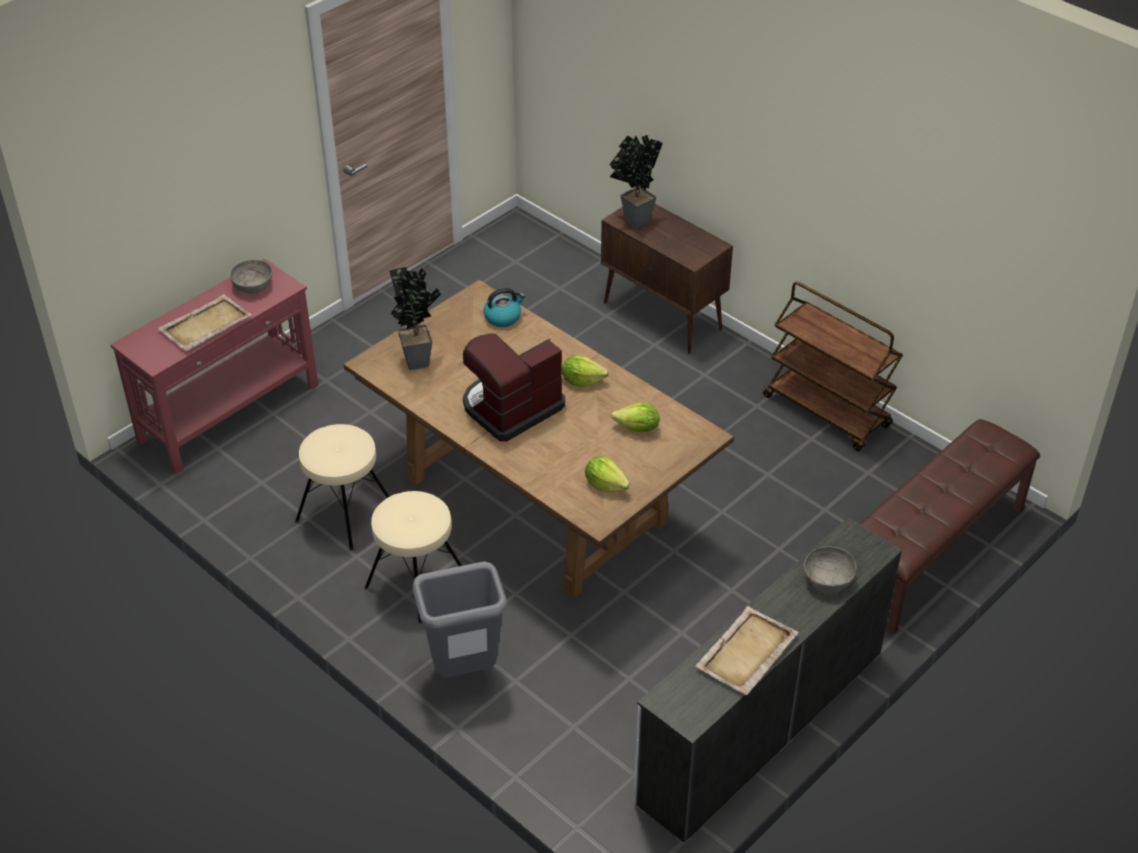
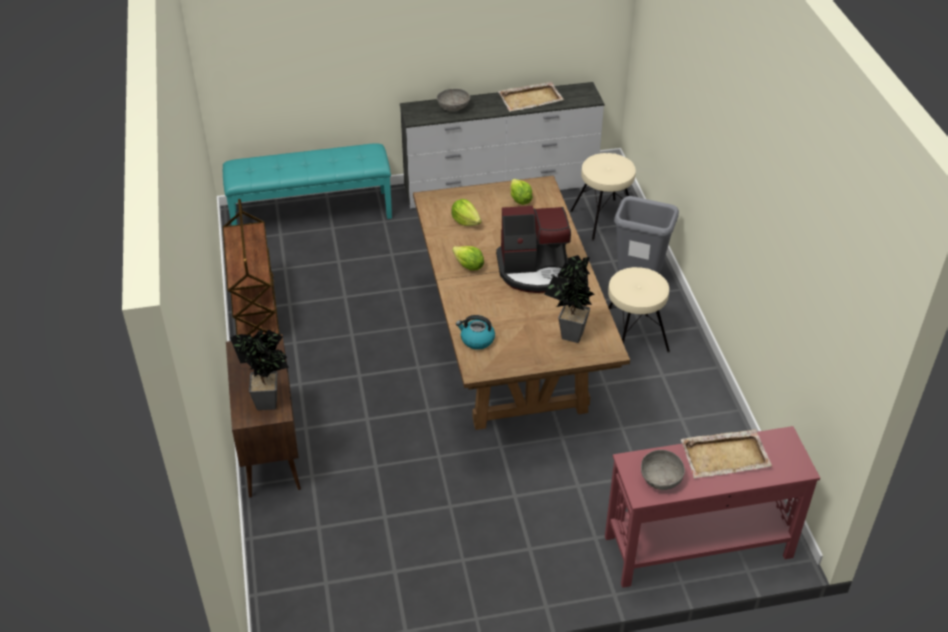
camera: 145 degrees left, 0 degrees up
(345, 514) = (651, 409): beige stool -> beige stool (604, 219)
(932, 553) = (311, 213): brown bench -> turquoise bench

